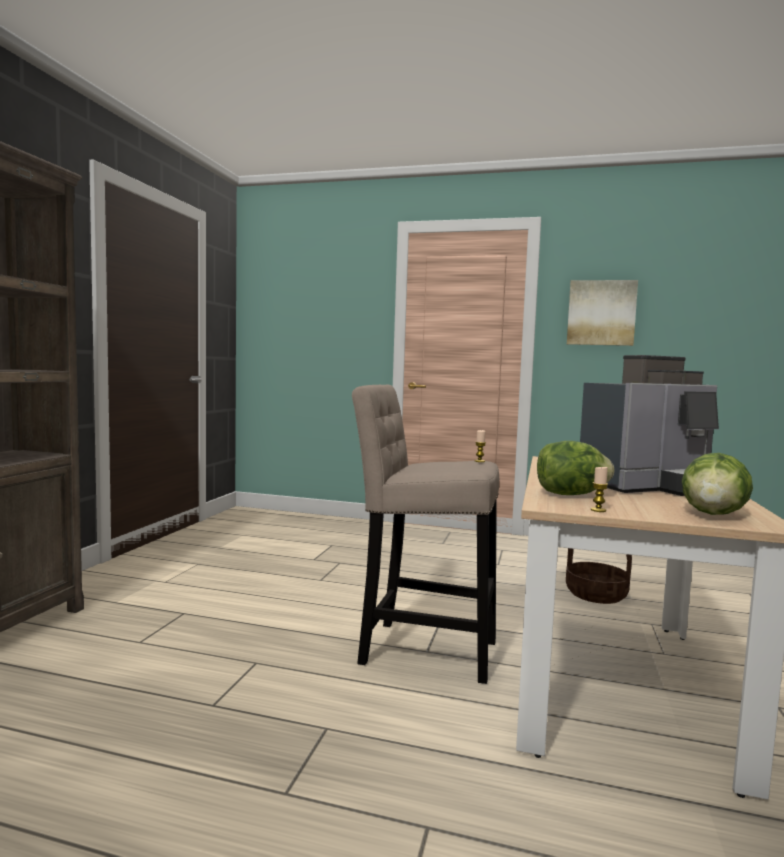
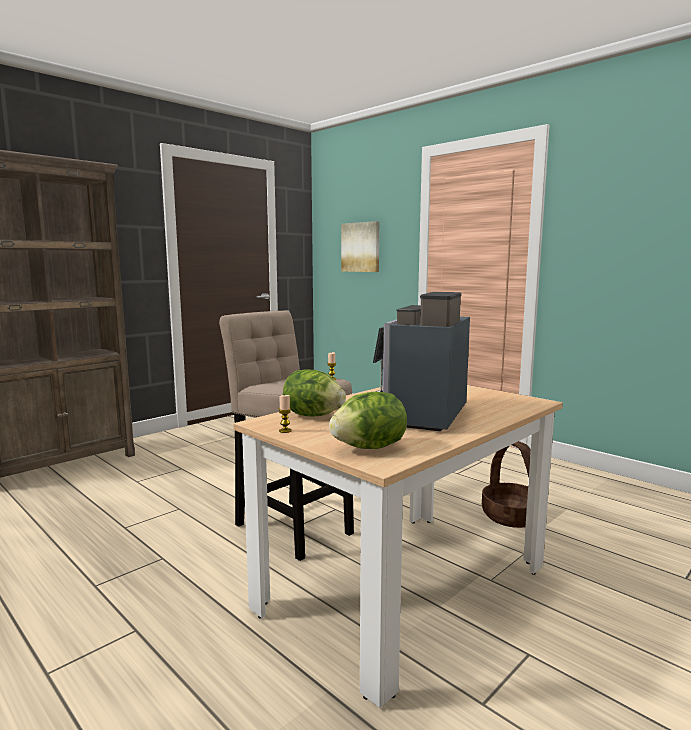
camera: 30 degrees right, 5 degrees up
(601, 313) = (608, 223): picture -> picture (361, 247)
(651, 486) = (418, 416): coffee machine -> coffee machine turned 105 degrees clockwise

